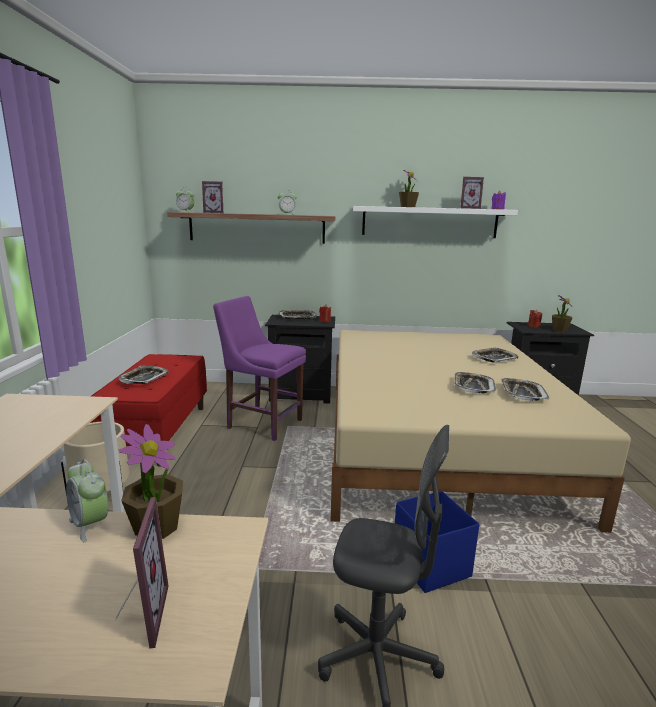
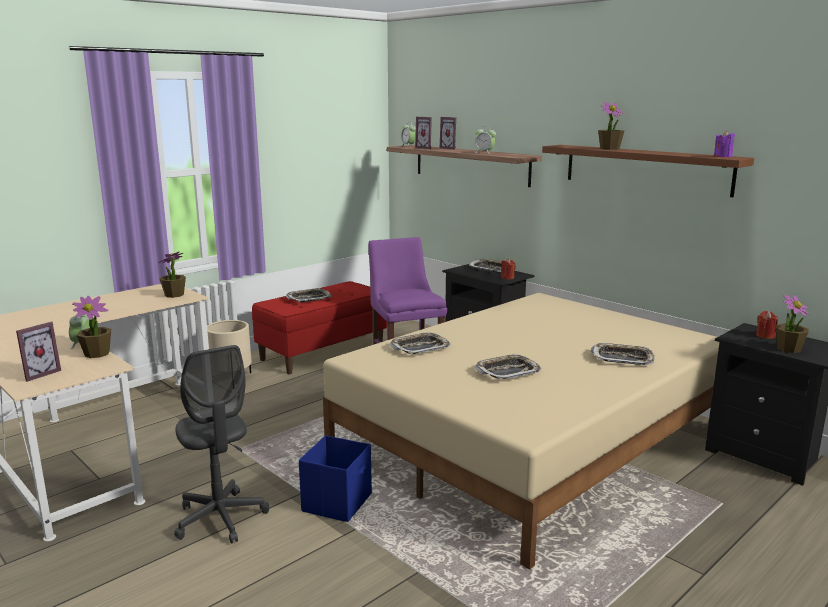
camera: 45 degrees right, 0 degrees up
(59, 407) = (174, 295): none -> potted plant
(429, 222) = (645, 169): white shelf -> brown shelf
(469, 208) = (685, 154): picture frame -> picture frame (450, 148)
(522, 393) = (539, 391): tray -> tray (420, 347)

